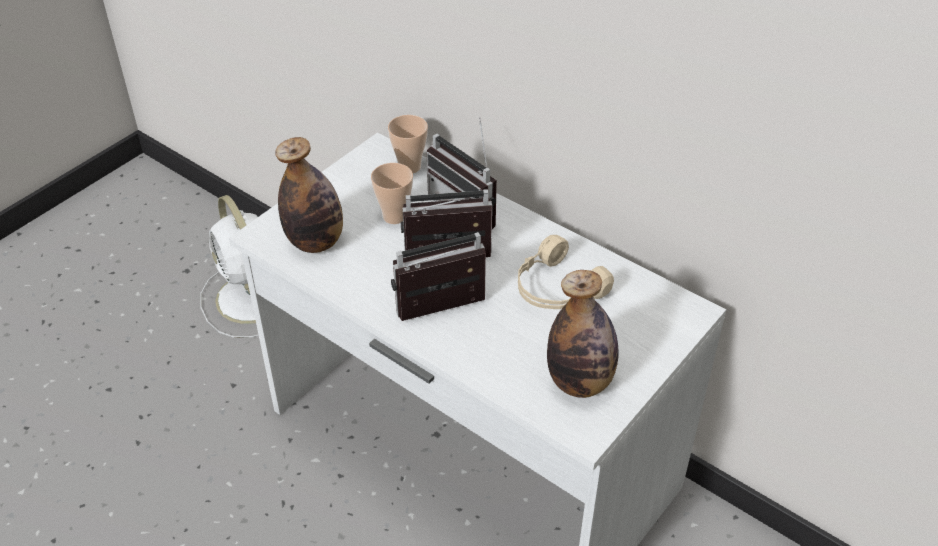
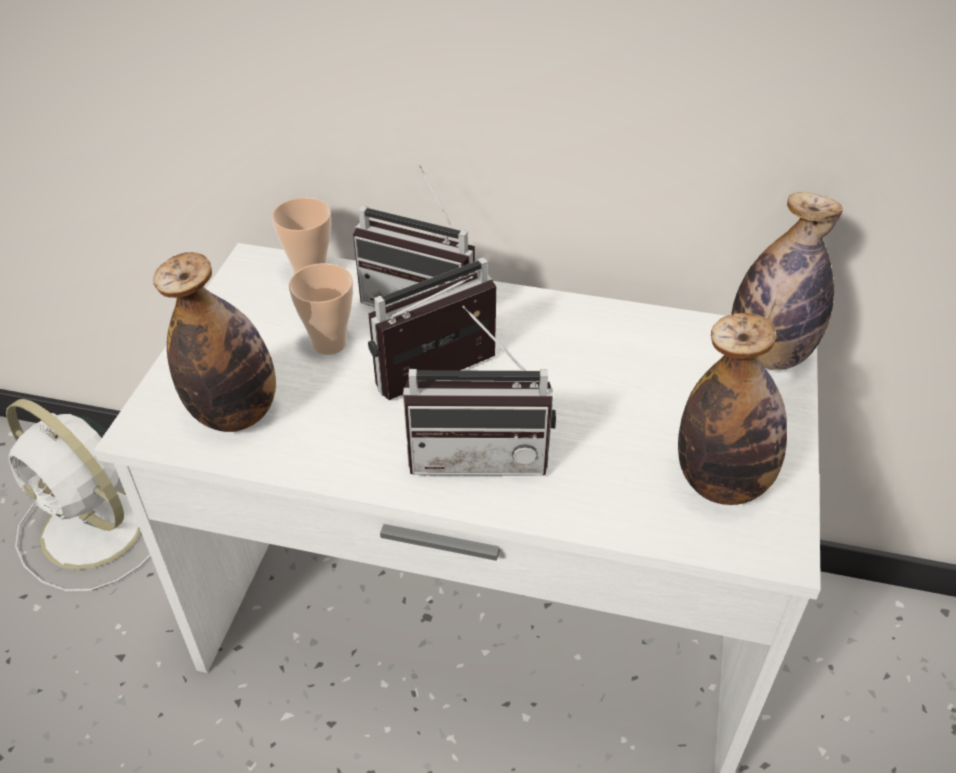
camera: 25 degrees left, 0 degrees up
(442, 313) = (480, 453): radio -> radio turned 135 degrees counterclockwise
(556, 289) = (605, 371): beige headphones -> none
(675, 315) = (767, 355): none -> bottle

